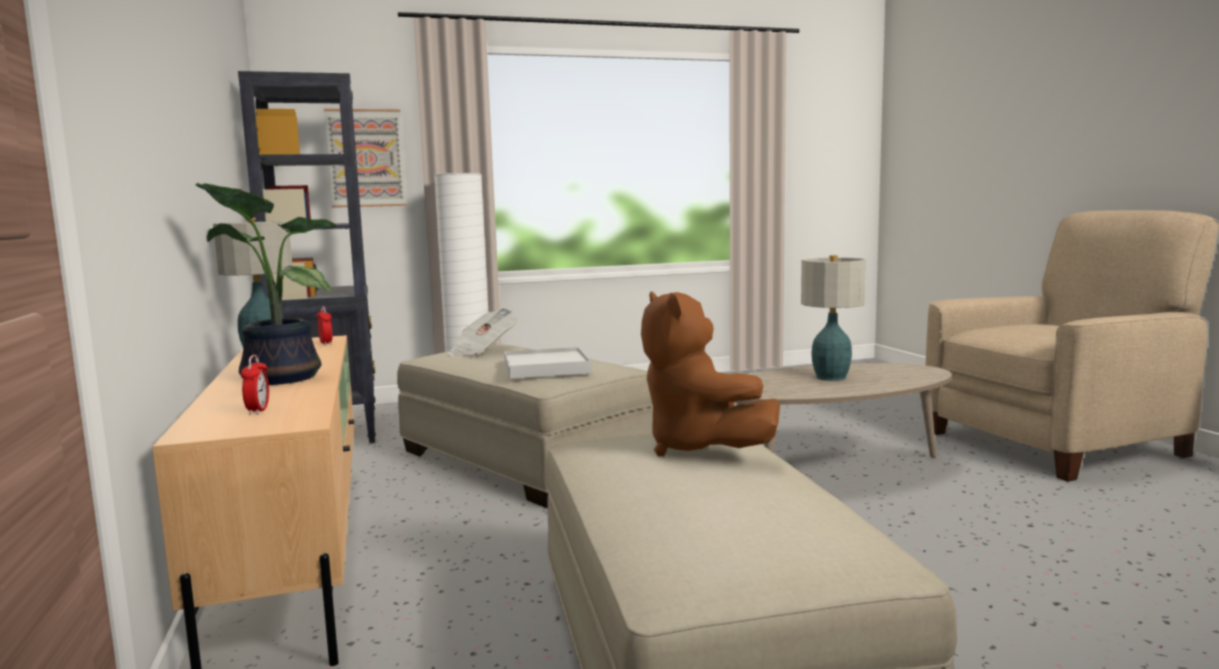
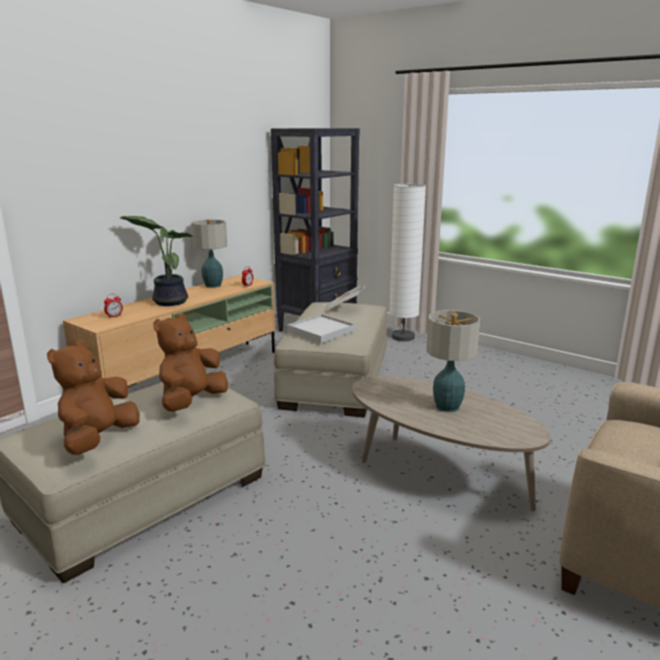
camera: 55 degrees right, 10 degrees up
(366, 158) = (378, 167): picture -> none
(782, 515) = (98, 439): none -> brown plush toy

